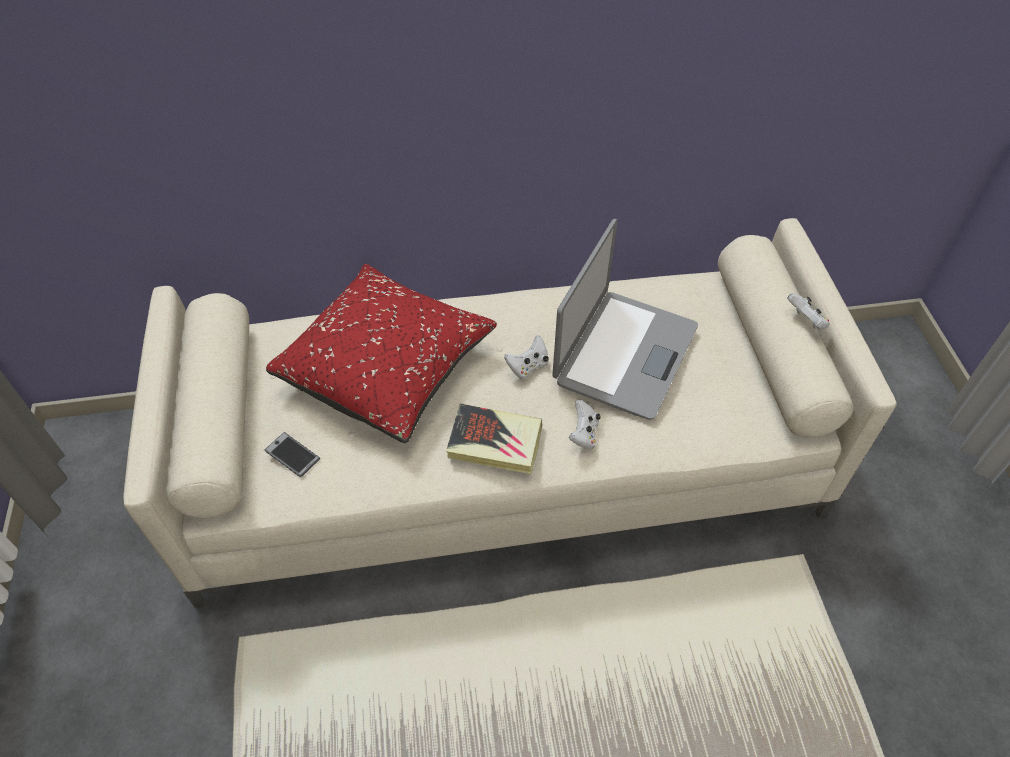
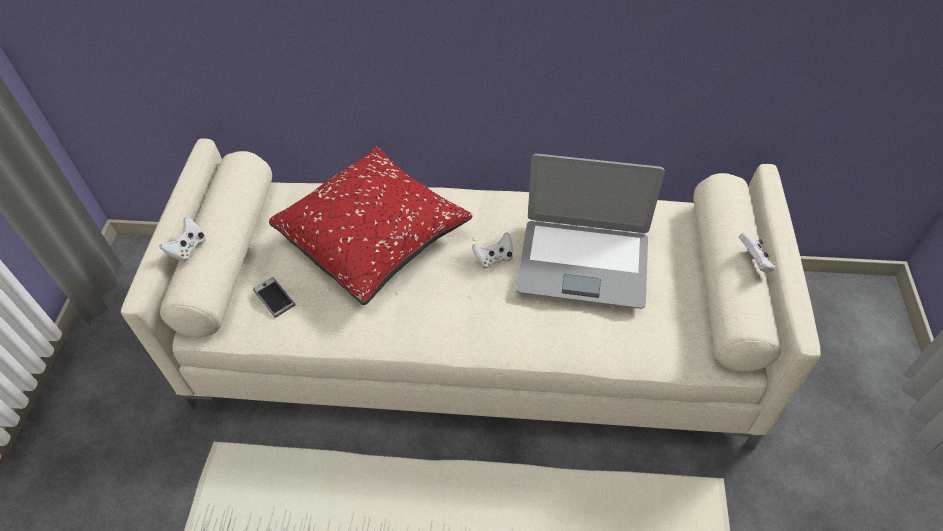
camera: 15 degrees right, 0 degrees up
(495, 443) = (445, 320): book -> none
(583, 434) = (525, 327): white game controller -> white game controller (188, 248)
(624, 354) = (583, 262): laptop -> laptop turned 60 degrees clockwise

